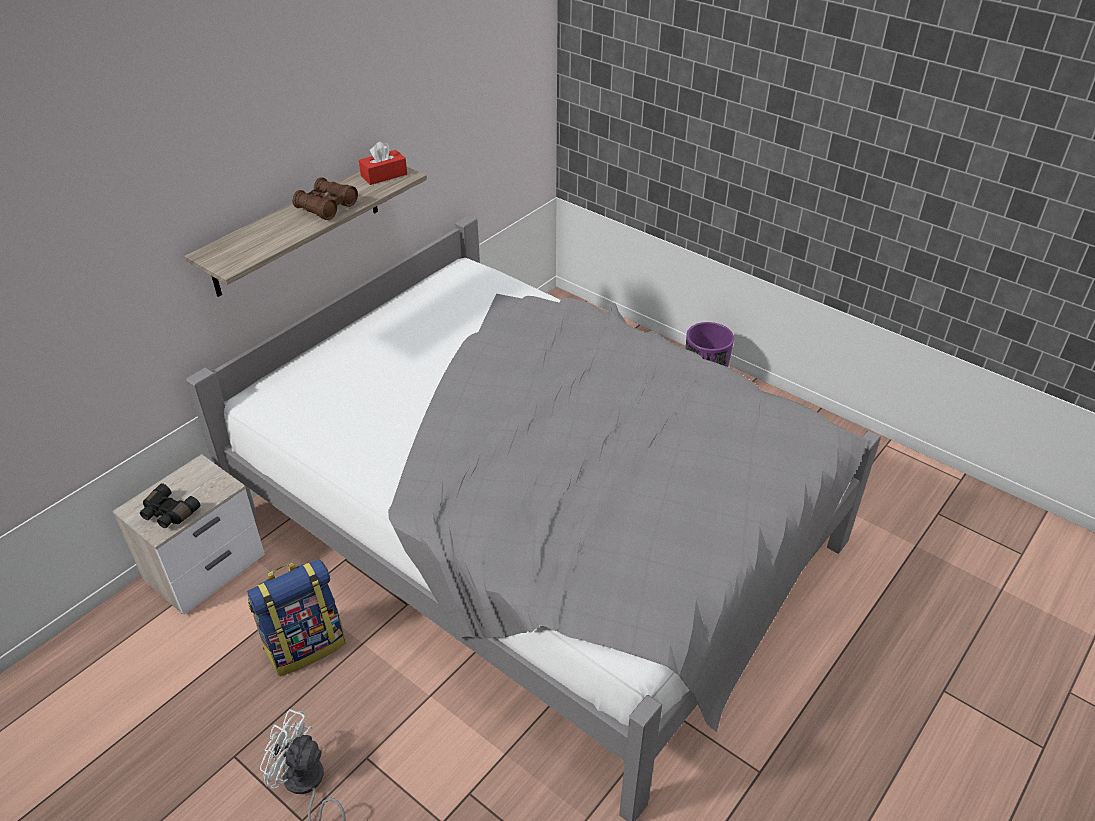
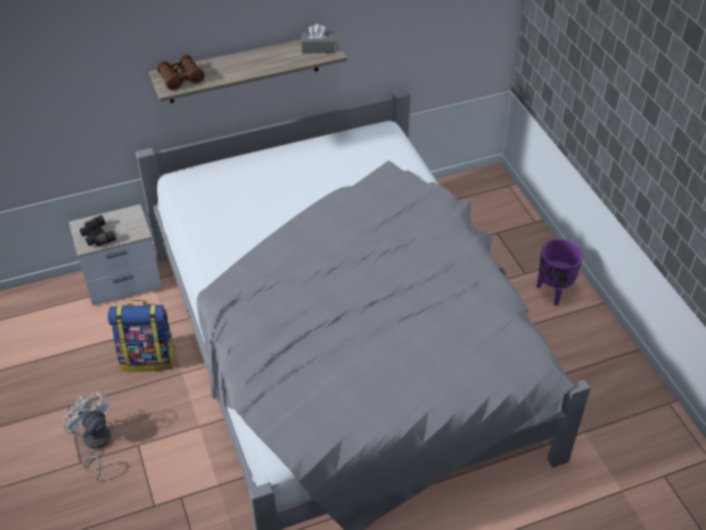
camera: 30 degrees right, 5 degrees up
(327, 207) = (260, 62): brown binoculars -> brown binoculars (181, 79)
(384, 175) = (317, 48): red tissue box -> grey tissue box

